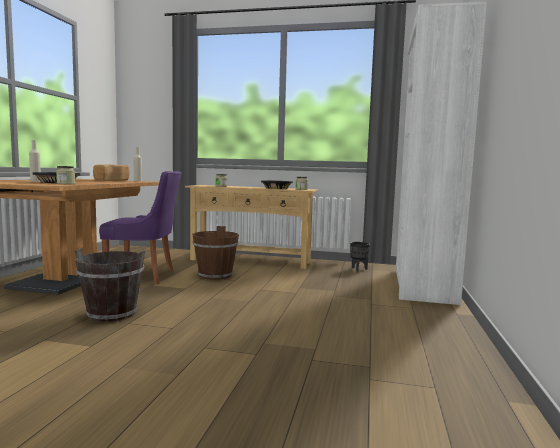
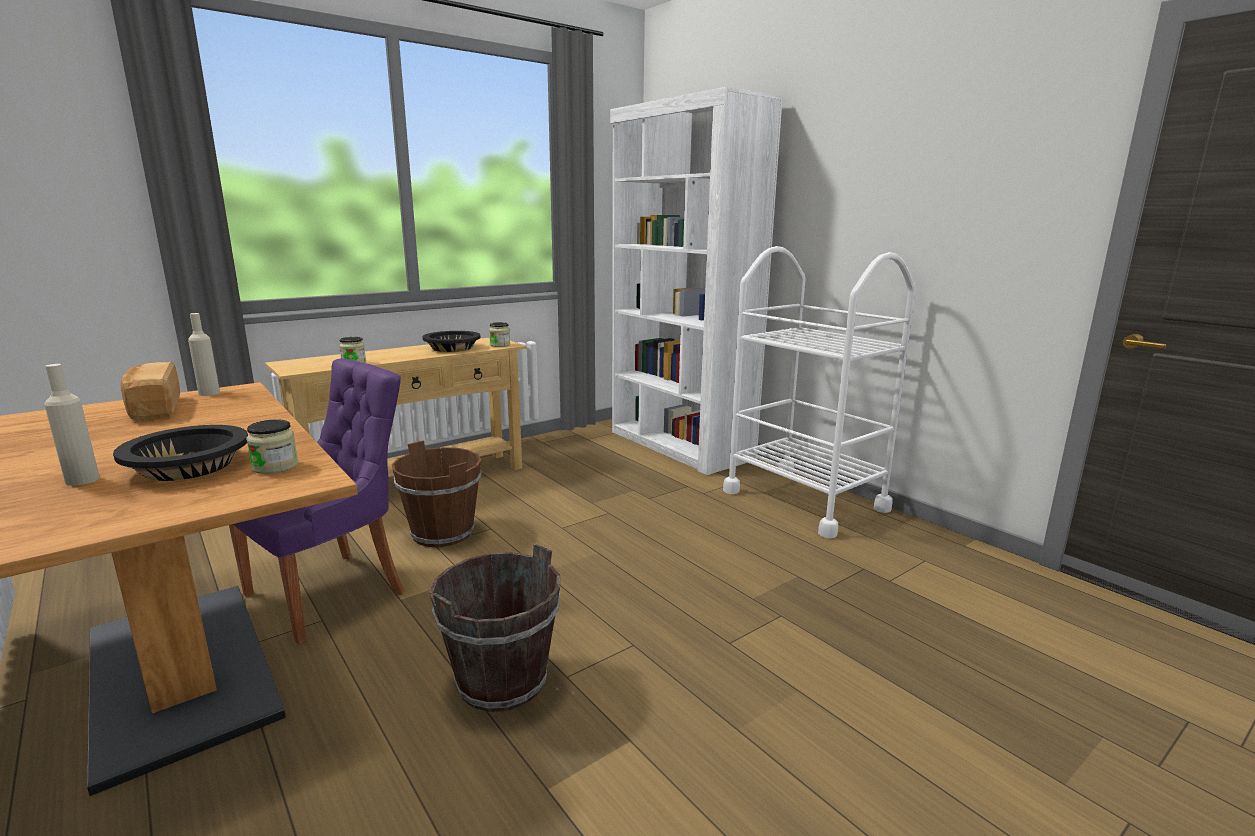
camera: 50 degrees left, 10 degrees up
(359, 269) = (577, 445): black planter -> none
(434, 329) = (804, 500): none -> white cart

